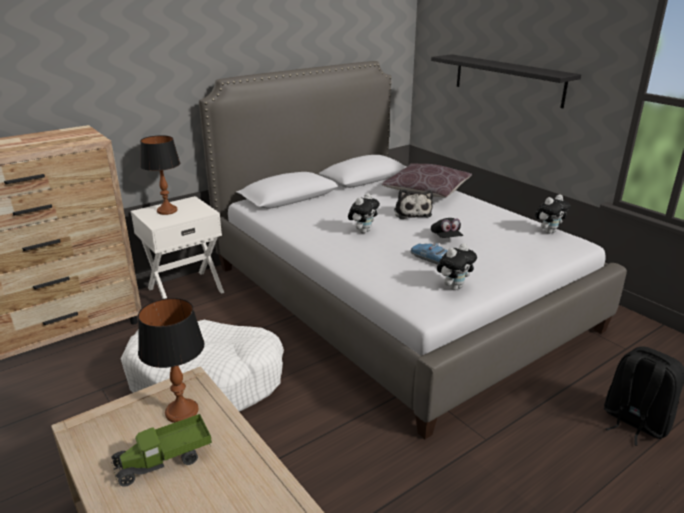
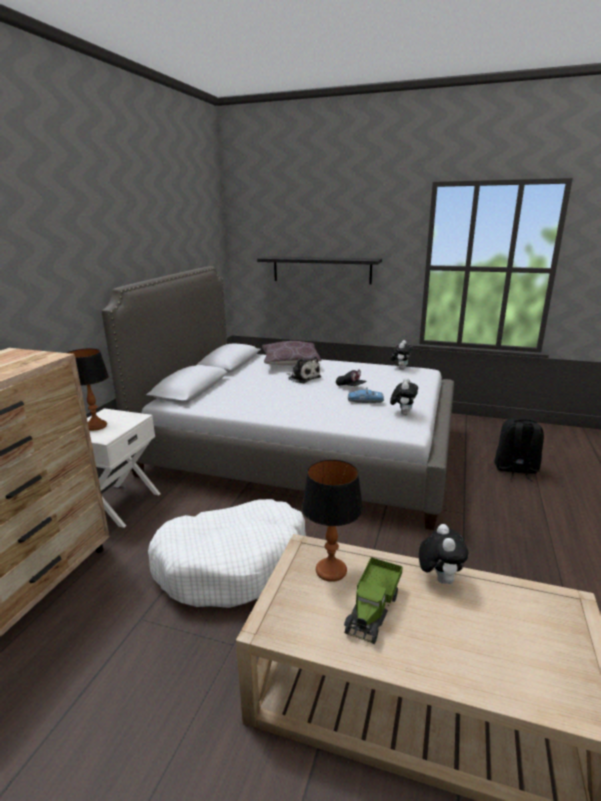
camera: 35 degrees left, 5 degrees down
(363, 231) = (290, 397): plush toy -> plush toy (439, 578)

